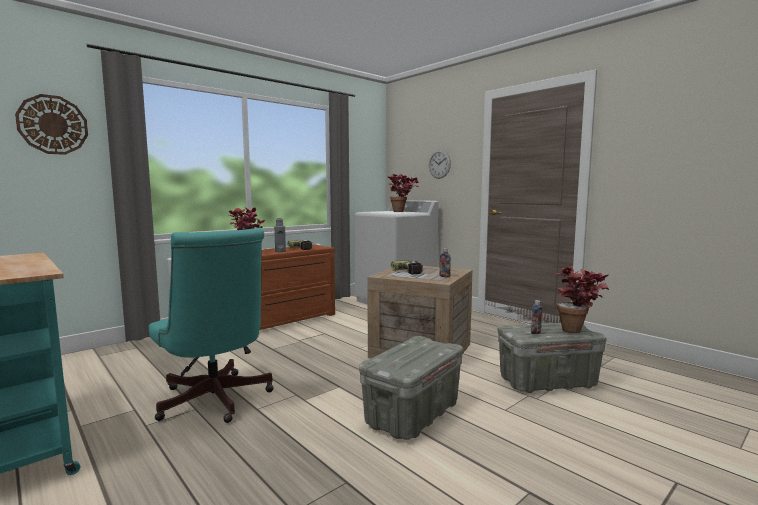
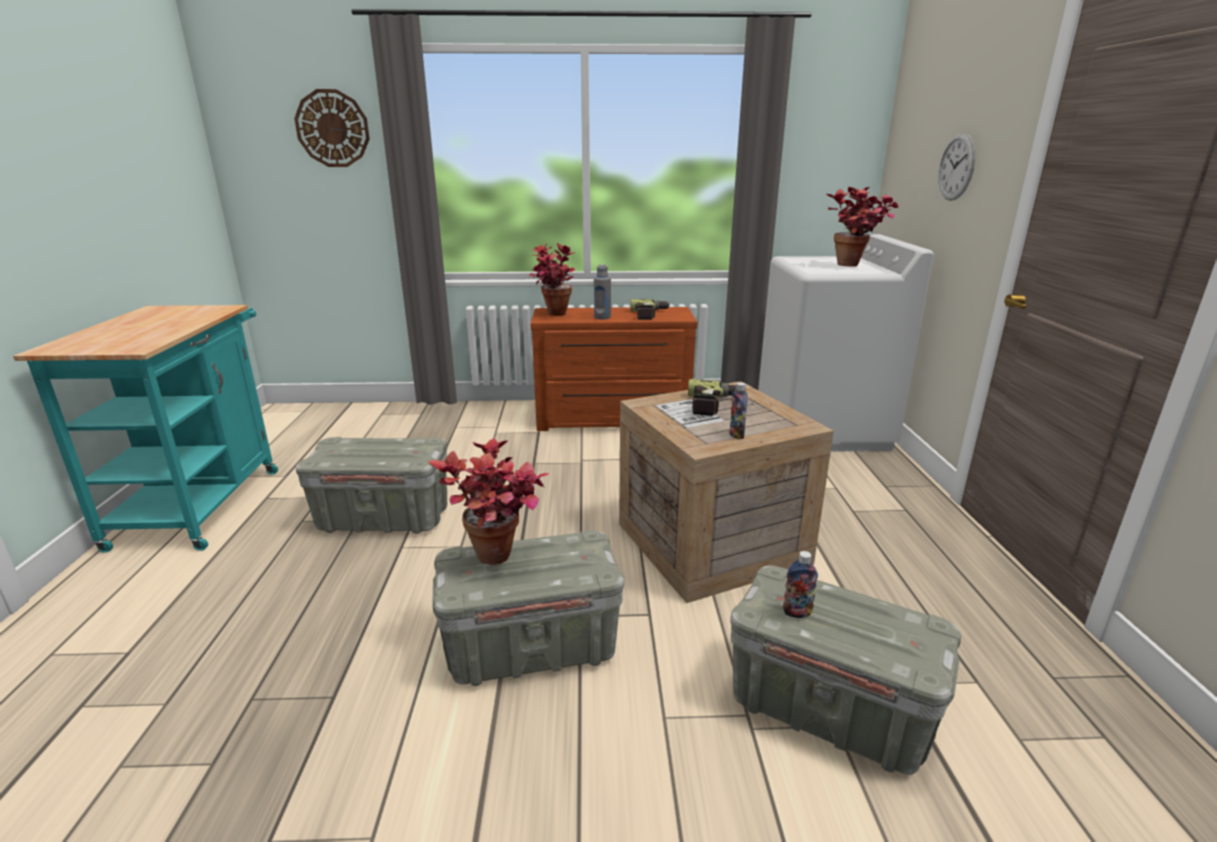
camera: 40 degrees right, 15 degrees up
(215, 402) = (383, 519): turquoise office chair -> grey storage box
(578, 331) = (898, 651): potted plant -> potted plant (501, 562)

